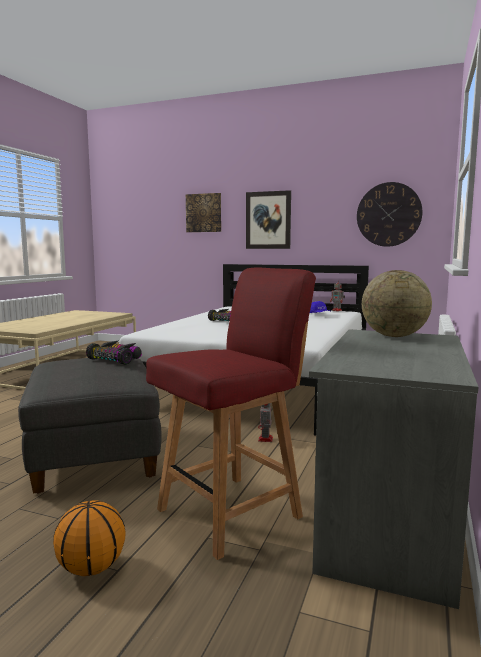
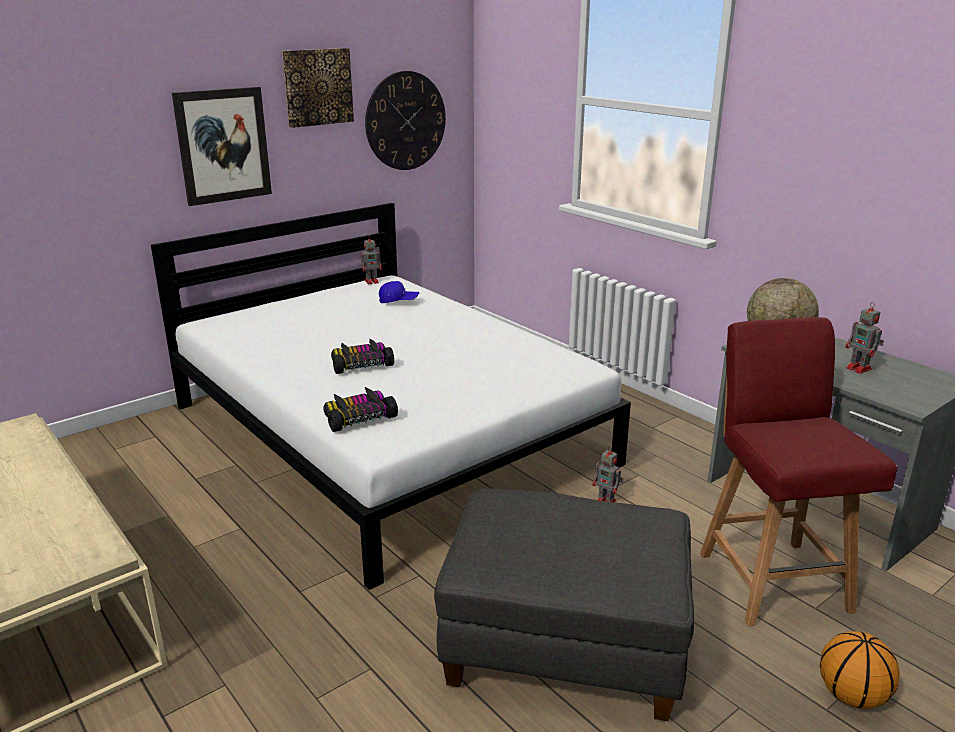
camera: 60 degrees left, 15 degrees up
(116, 359) = (531, 505): toy car -> toy car (359, 418)
(204, 213) = (76, 141): picture -> picture (317, 87)
(392, 353) = (860, 369): none -> toy robot

